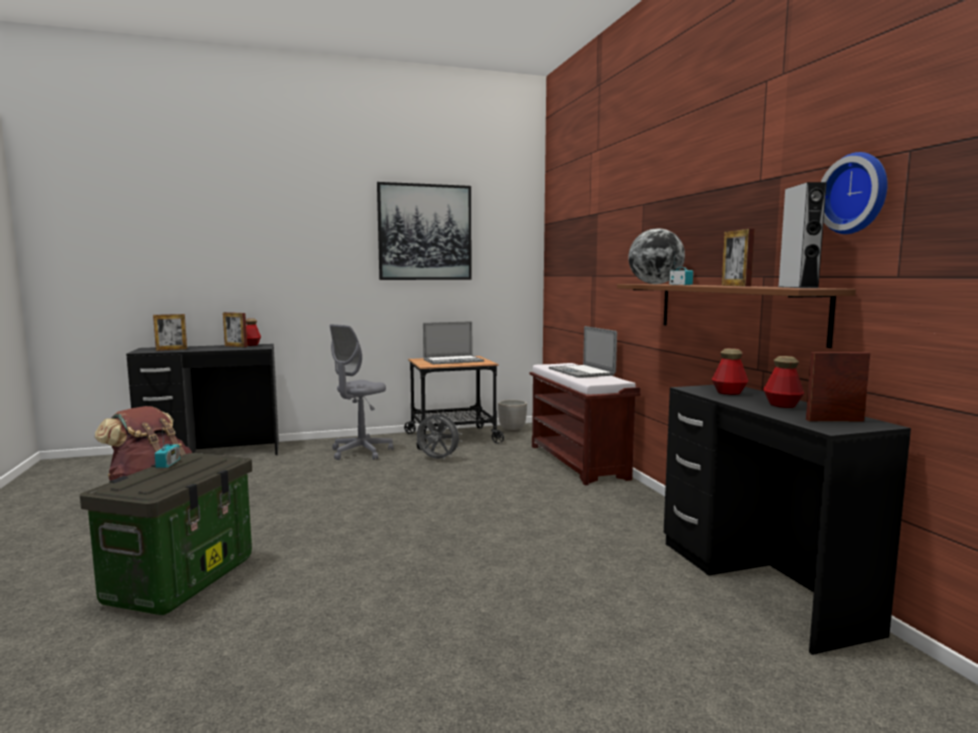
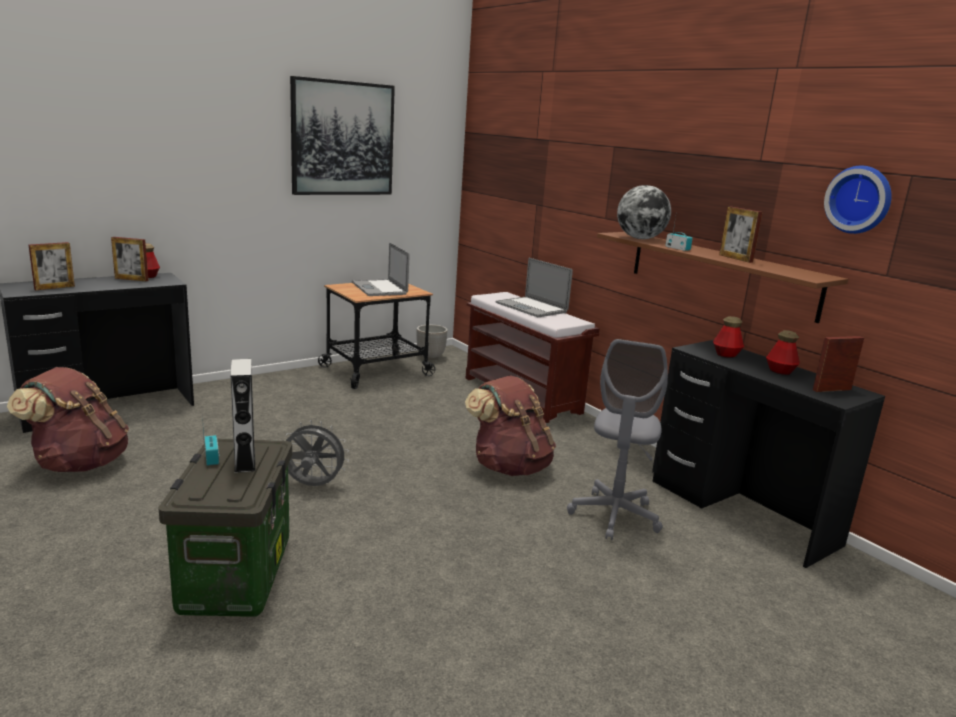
camera: 20 degrees left, 10 degrees up
(361, 452) = (290, 396): grey office chair -> grey office chair (614, 516)
(437, 460) = (382, 401): grey fan -> grey fan (312, 486)
(453, 360) = (379, 288): laptop -> laptop turned 105 degrees clockwise
(514, 518) = (509, 466): none -> brown backpack
(797, 287) = (801, 272): grey speaker -> grey speaker (245, 460)

